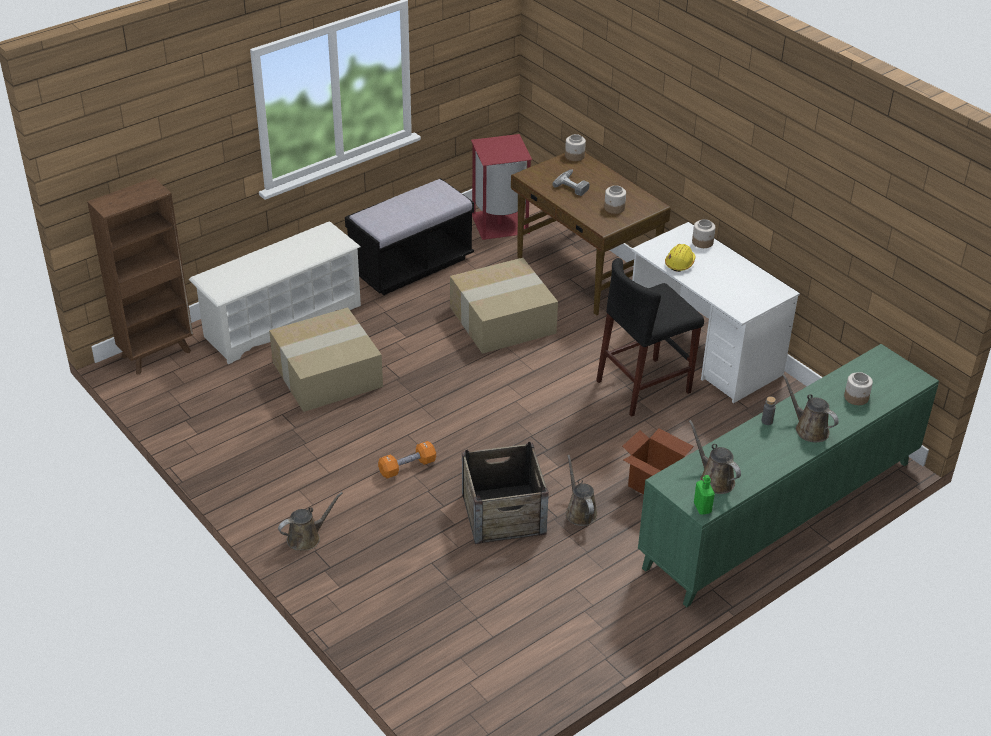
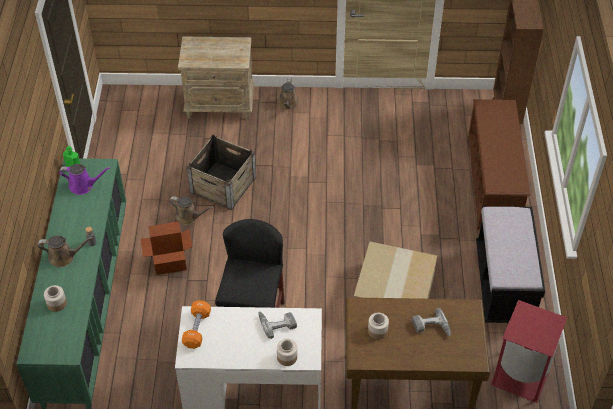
camera: 130 degrees right, 10 degrees up
(282, 321) = (492, 184): white shoe rack -> brown shoe rack
(328, 373) = (417, 178): cardboard box -> none
(372, 602) = (220, 104): none -> beige nightstand
(407, 467) = (299, 167): orange dumbbell -> orange dumbbell (197, 329)
(575, 156) = (475, 359): jar -> none
(680, 263) = (276, 322): yellow hard hat -> power drill
(714, 479) = (83, 185): brown watering can -> purple watering can

